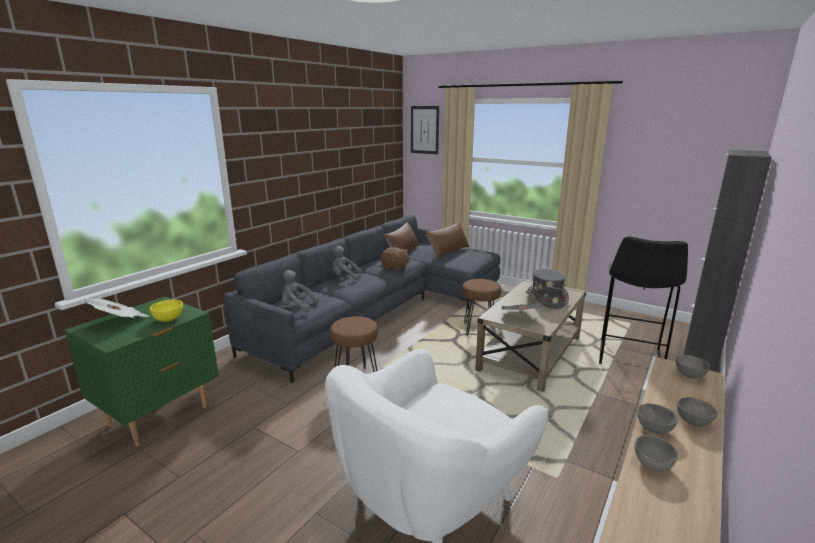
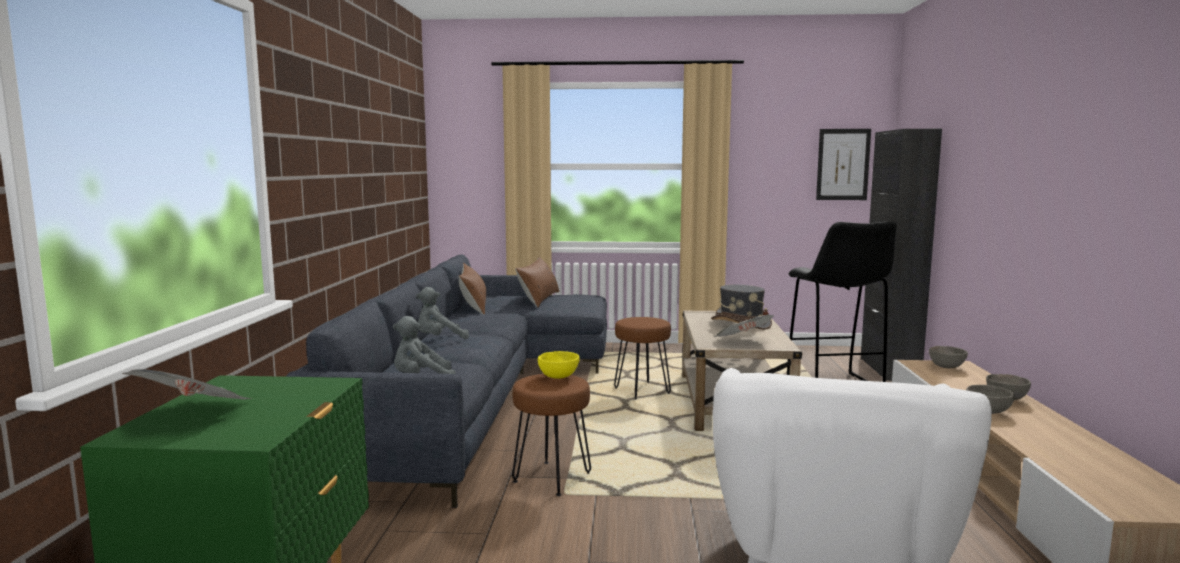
camera: 30 degrees left, 10 degrees down
(169, 319) = (303, 395): yellow bowl -> yellow bowl (558, 377)
(395, 267) = (495, 321): brown plush toy -> none
(424, 130) = (465, 127): picture -> picture (843, 164)
(651, 464) = (1030, 437): grey bowl -> none

